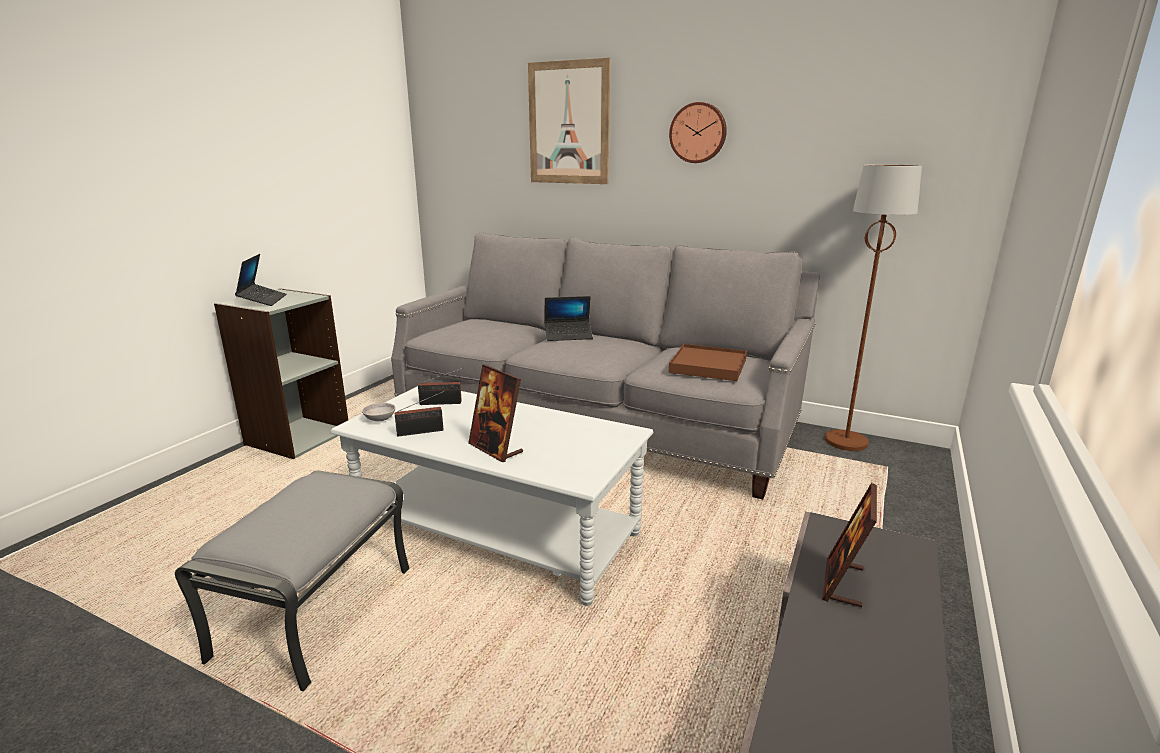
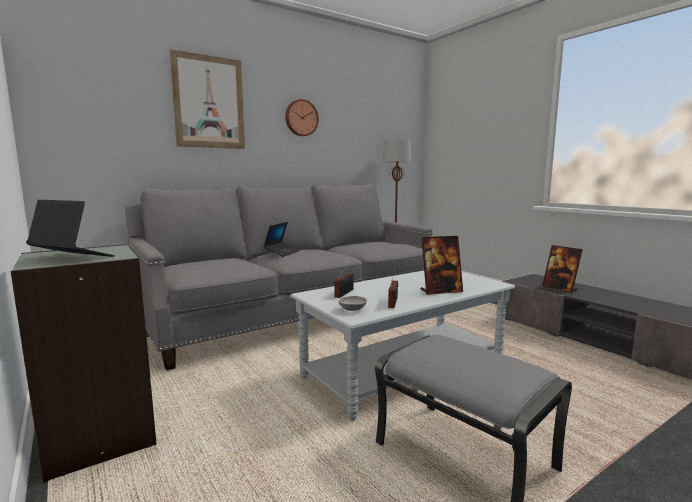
camera: 60 degrees left, 10 degrees down
(708, 366) = (385, 244): brown tray -> none

